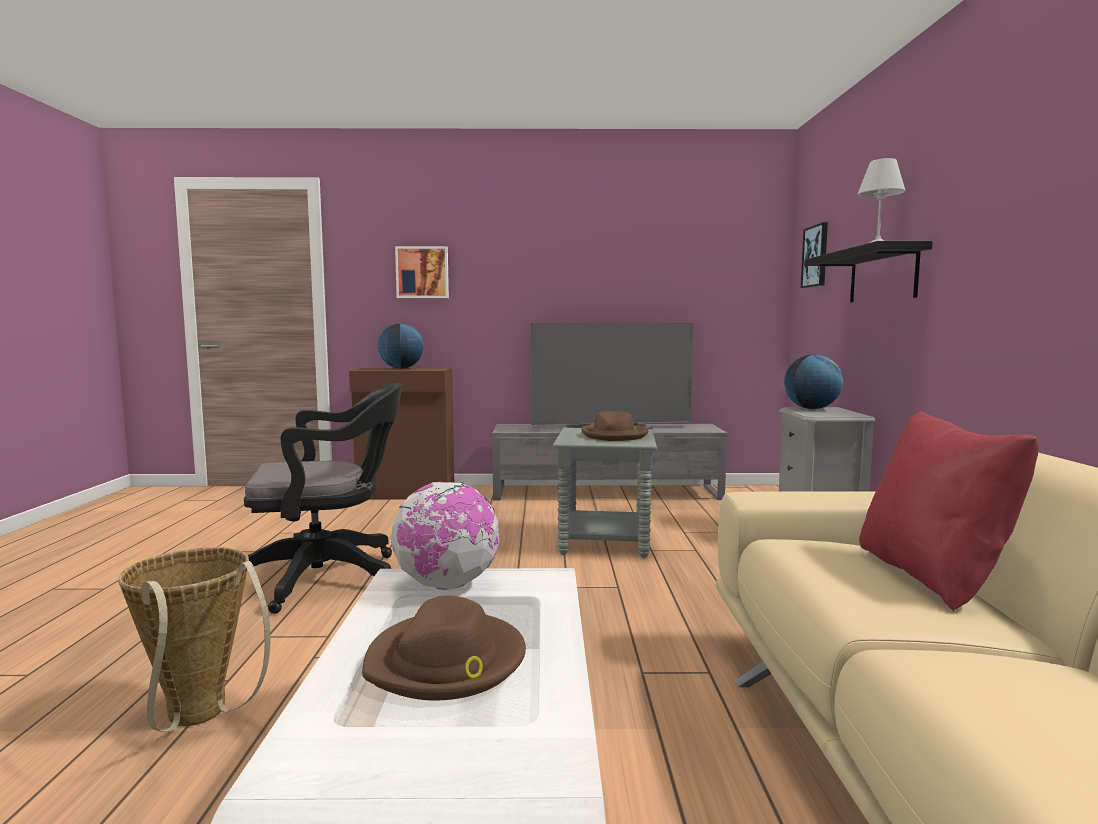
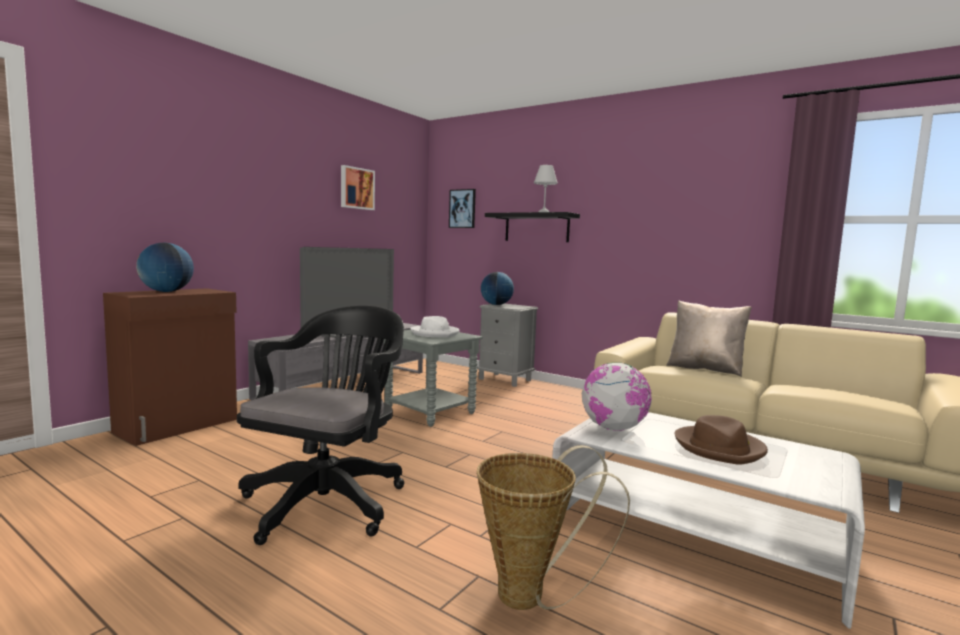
camera: 55 degrees left, 0 degrees up
(422, 272) = (169, 187): picture -> picture (356, 188)
(614, 435) = (435, 333): brown hat -> white hat
(933, 576) = (705, 369): red pillow -> beige pillow

